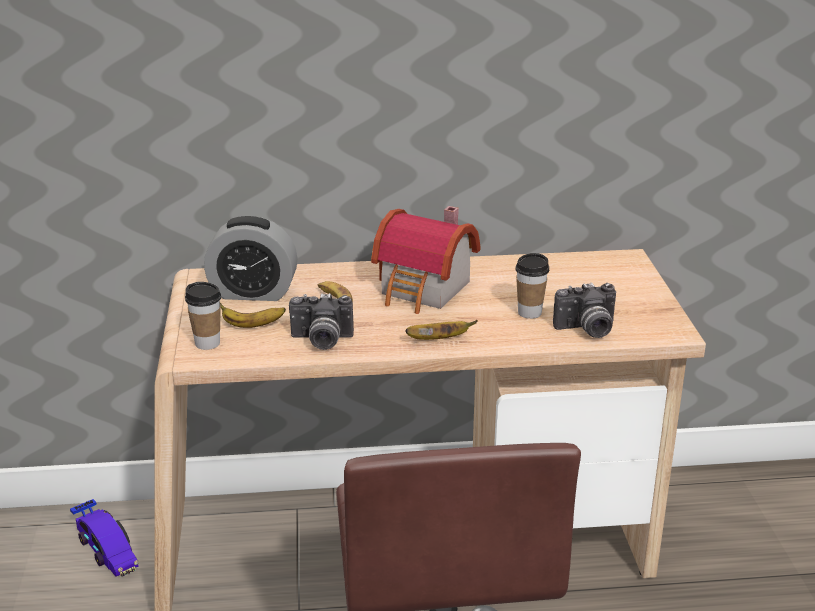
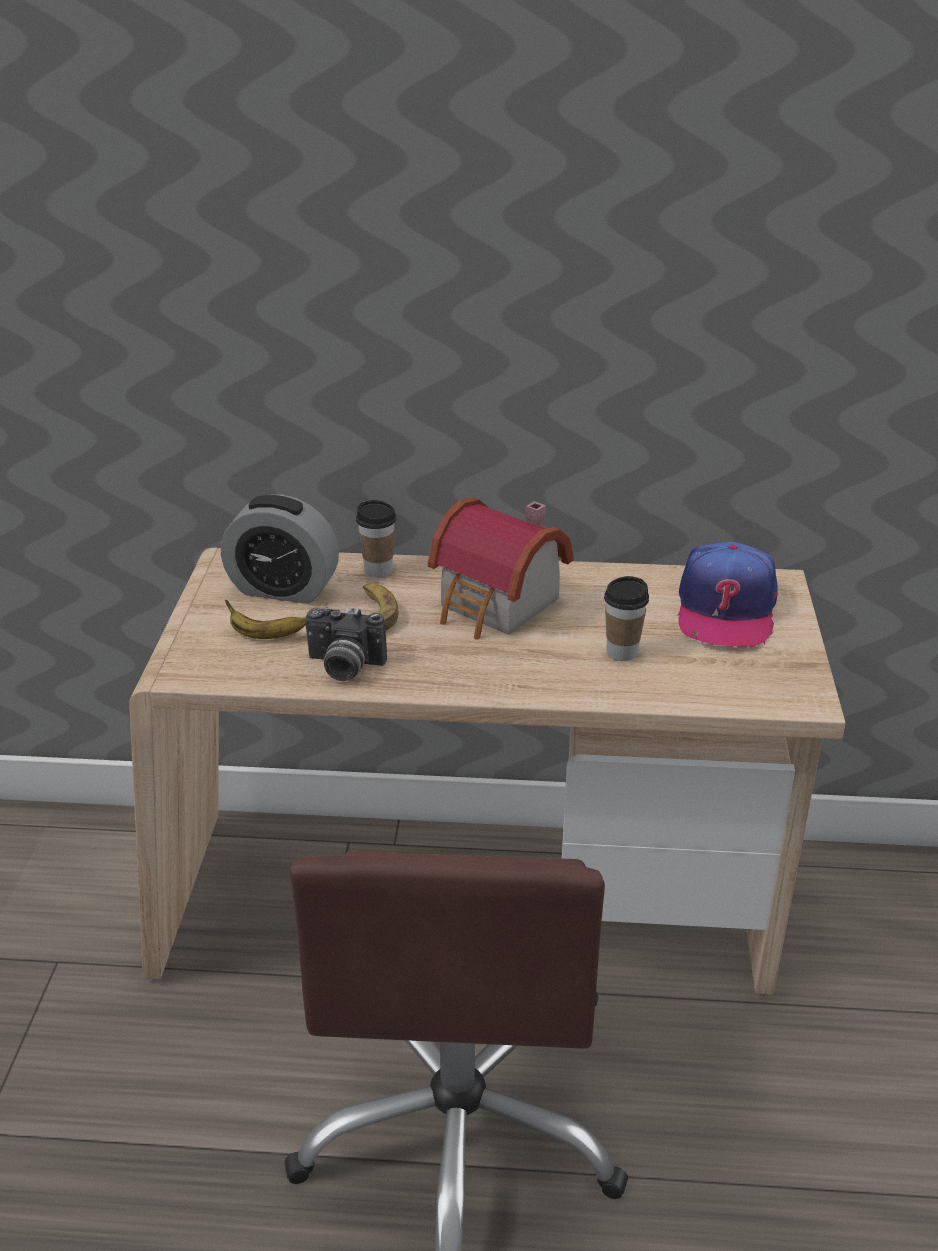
camera: 10 degrees right, 5 degrees up
(107, 549) = (115, 867): toy car -> none
(207, 343) = (204, 656): cup -> cup (378, 570)
(439, 339) = (492, 680): banana -> none
(587, 330) = (689, 686): camera -> none
(595, 279) = (725, 610): none -> cap

